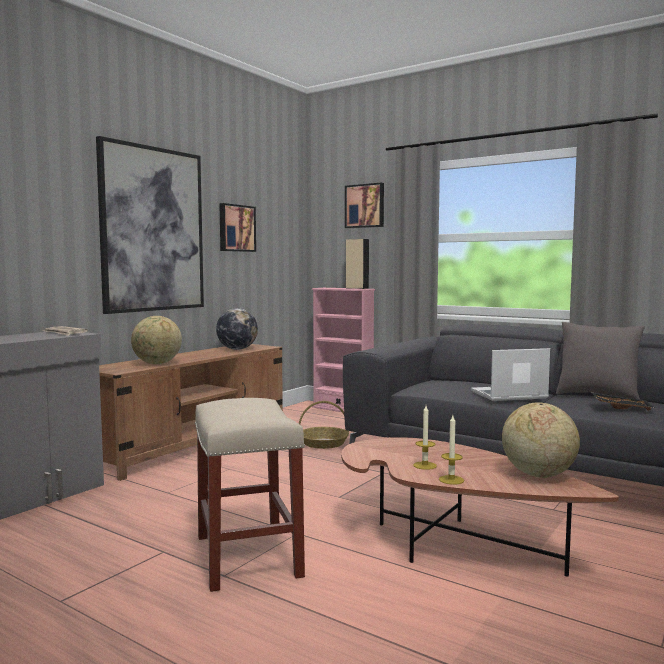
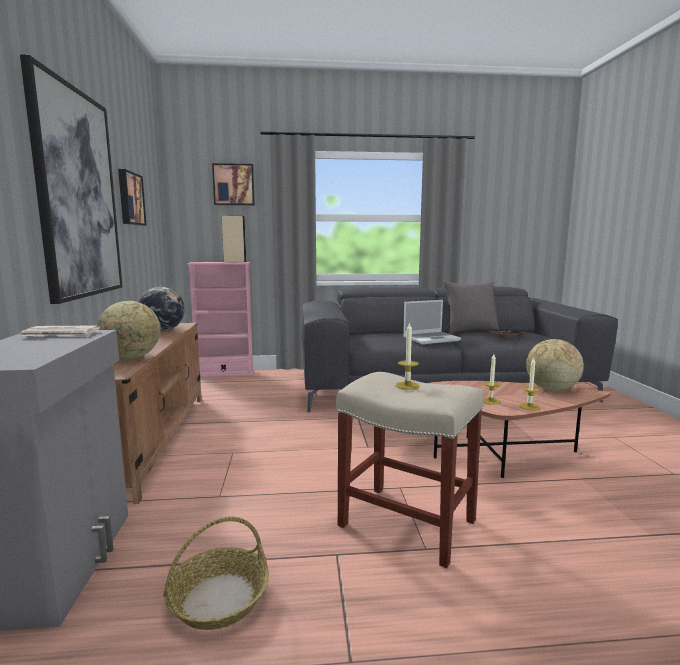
camera: 40 degrees left, 5 degrees up
(245, 410) = (407, 385): none -> candle
(324, 443) = (268, 406): basket -> basket (219, 598)
(508, 395) = (431, 339): laptop -> laptop turned 150 degrees counterclockwise

